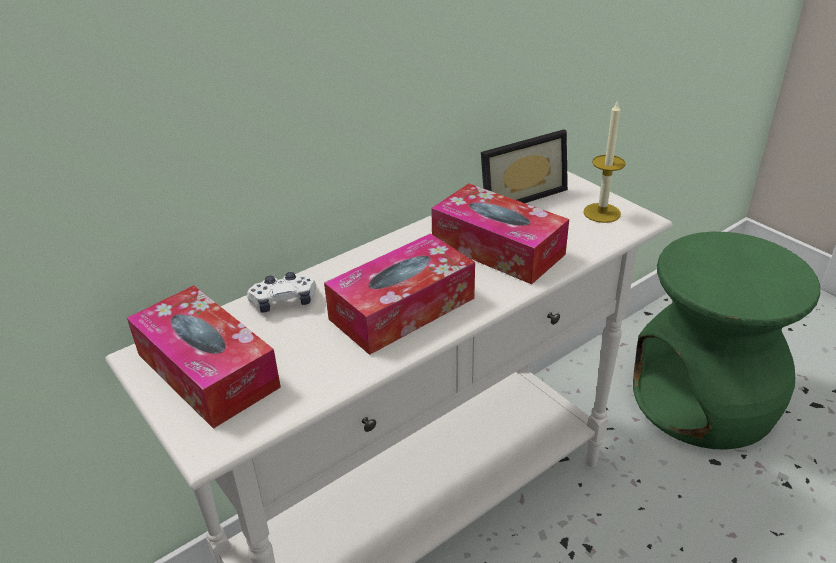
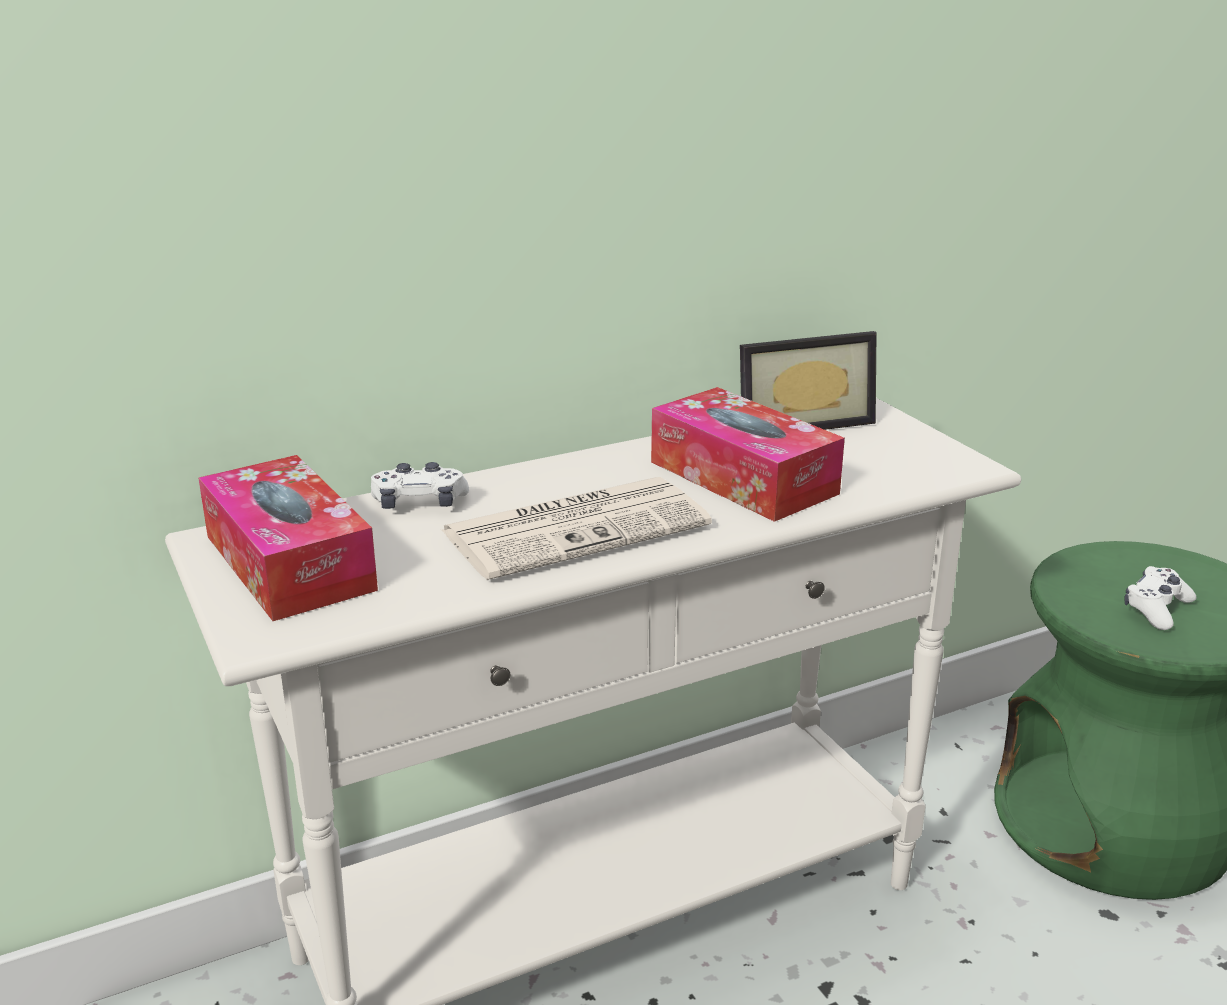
camera: 10 degrees right, 10 degrees down
(402, 308) = (578, 528): tissue box -> newspaper
(602, 213) = (916, 454): candle -> none
(737, 280) = (1156, 608): none -> white game controller

